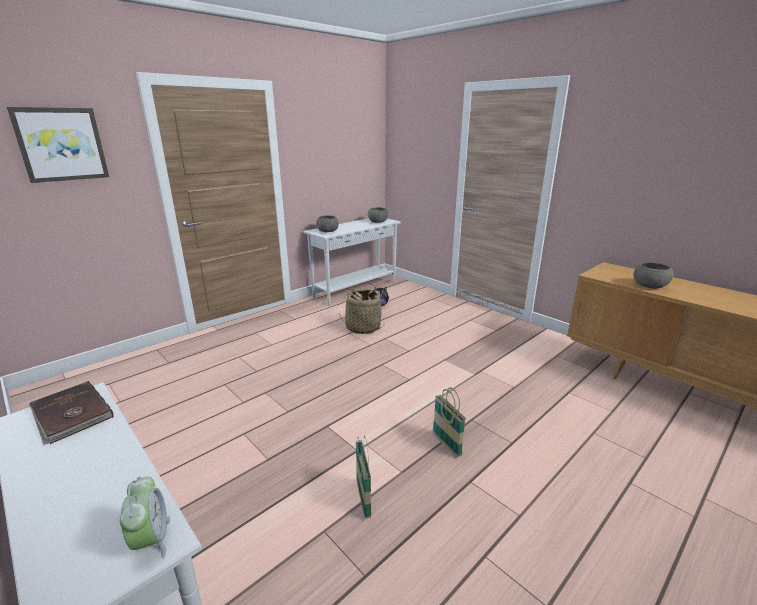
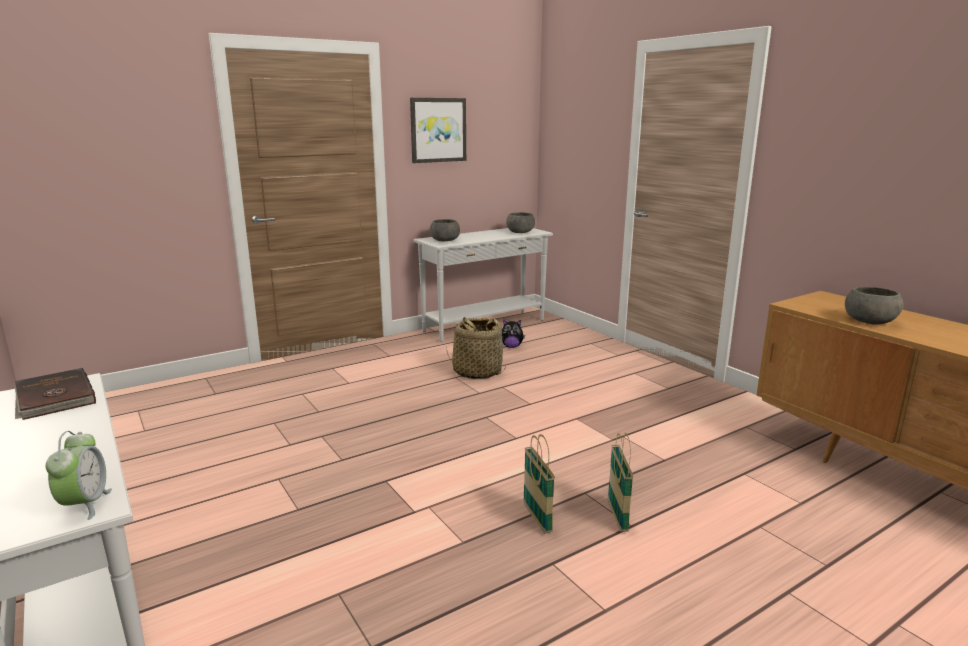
camera: 10 degrees right, 5 degrees down
(61, 144) = (115, 116): picture -> picture (438, 130)
(363, 499) = (401, 566): basket -> basket (617, 516)

